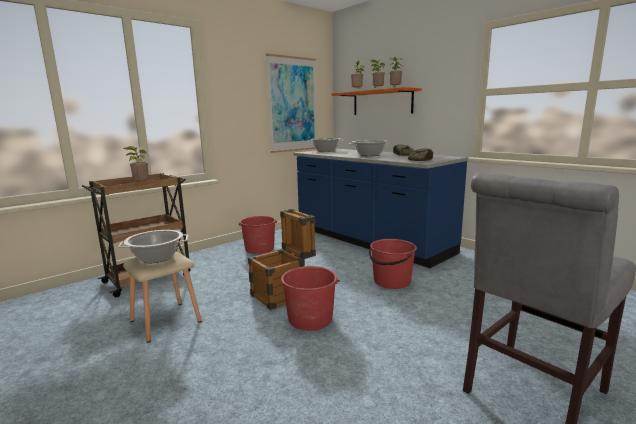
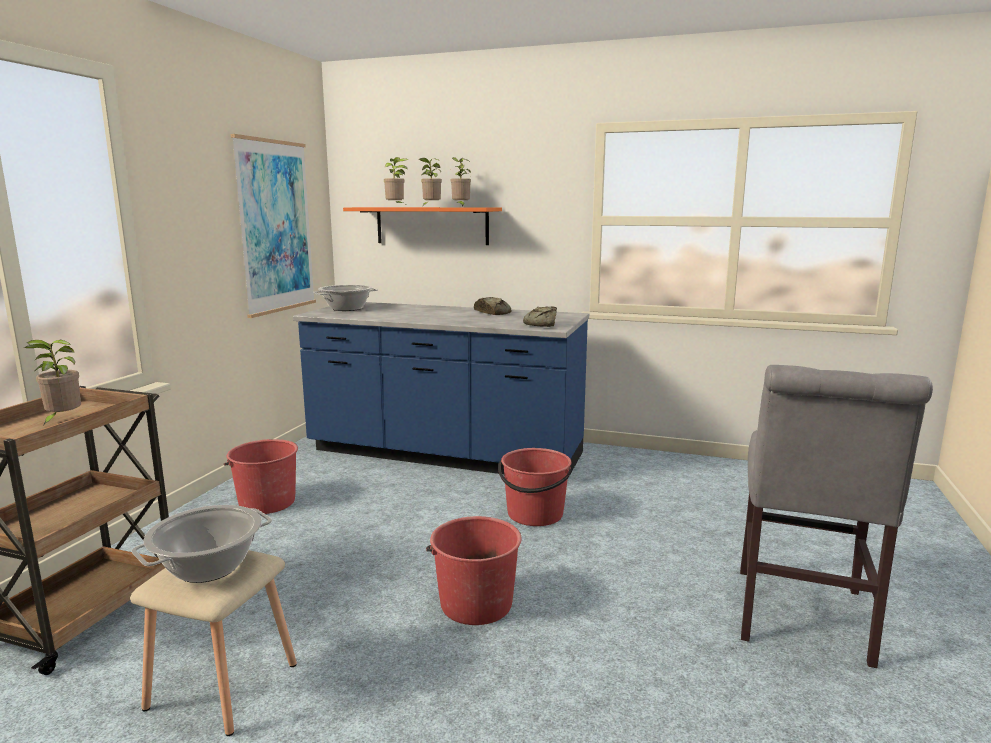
camera: 30 degrees left, 0 degrees up
(284, 294) = (395, 575): crate -> none
(369, 155) = (444, 316): cooking pot -> none

